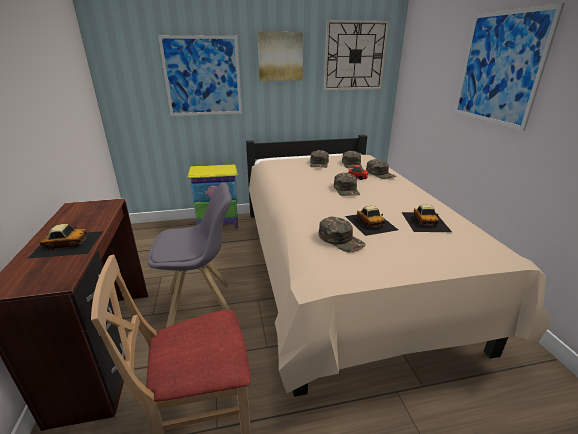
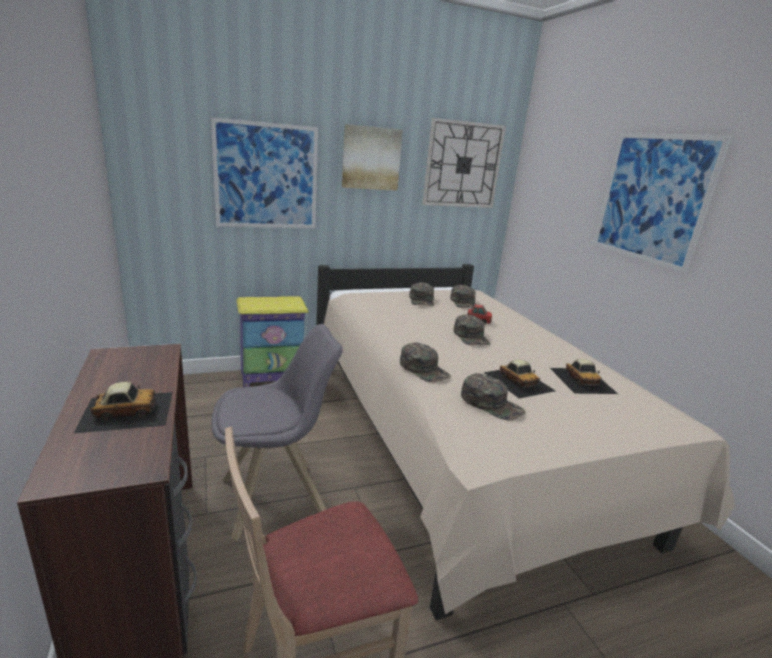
camera: 10 degrees left, 5 degrees down
(380, 174) = (504, 316): green cap -> green cap (424, 369)

